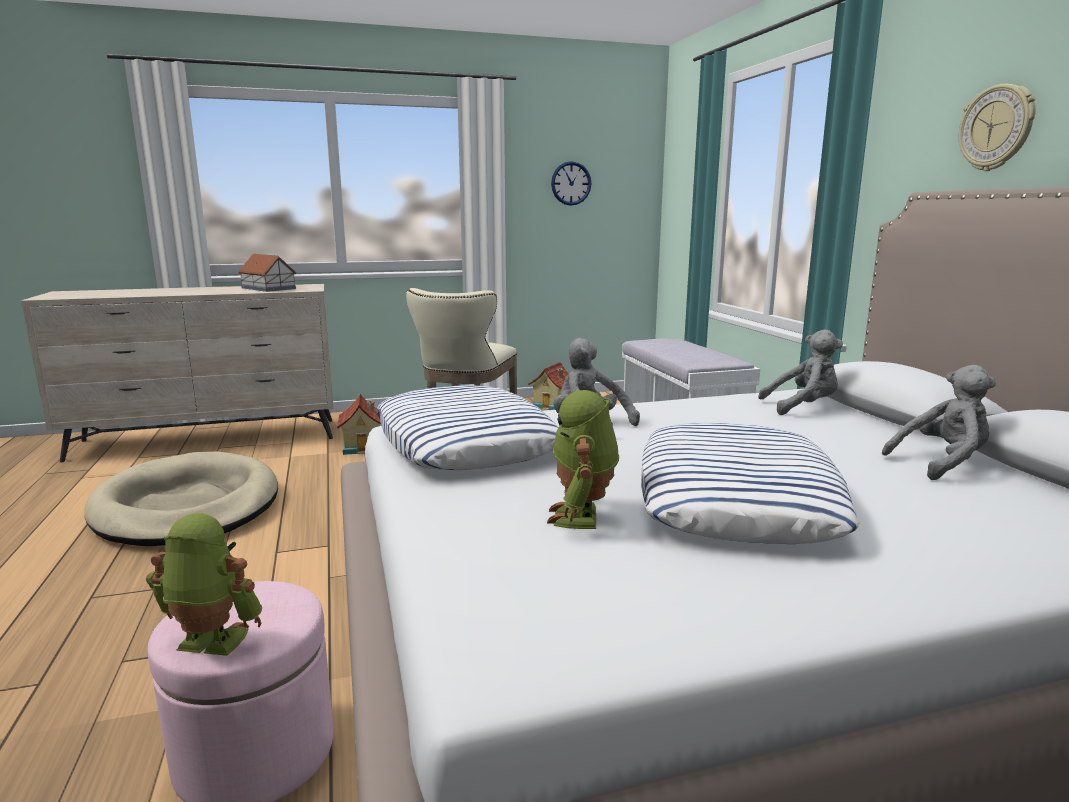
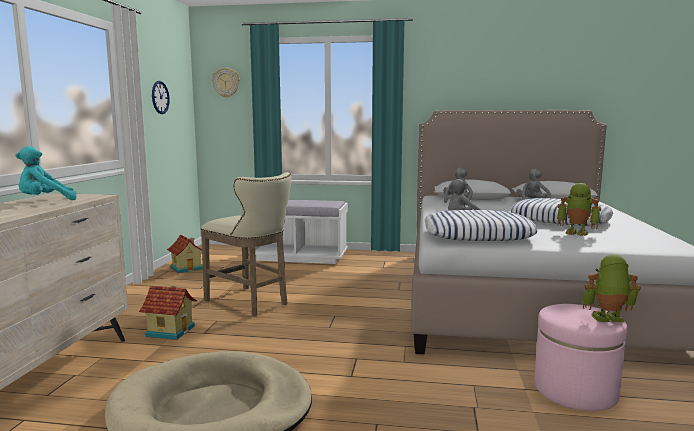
camera: 65 degrees left, 5 degrees down
(209, 644) = (608, 319): toy robot -> toy robot turned 60 degrees clockwise
(268, 288) = (45, 201): toy house -> turquoise plush toy
(996, 128) = (458, 87): wall clock -> wall clock (226, 82)

